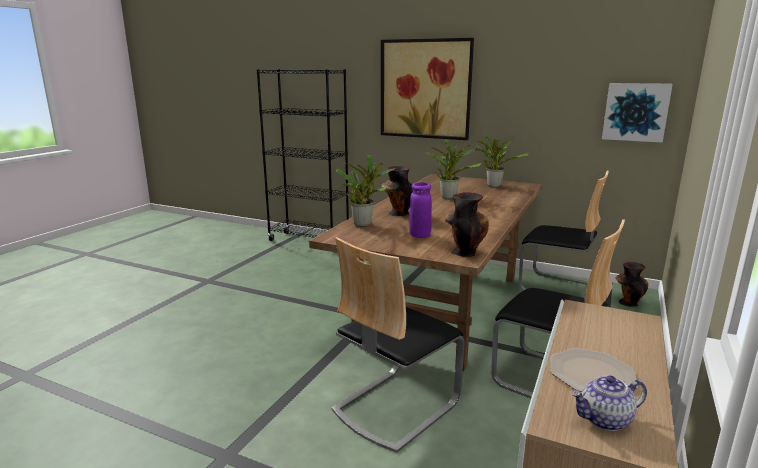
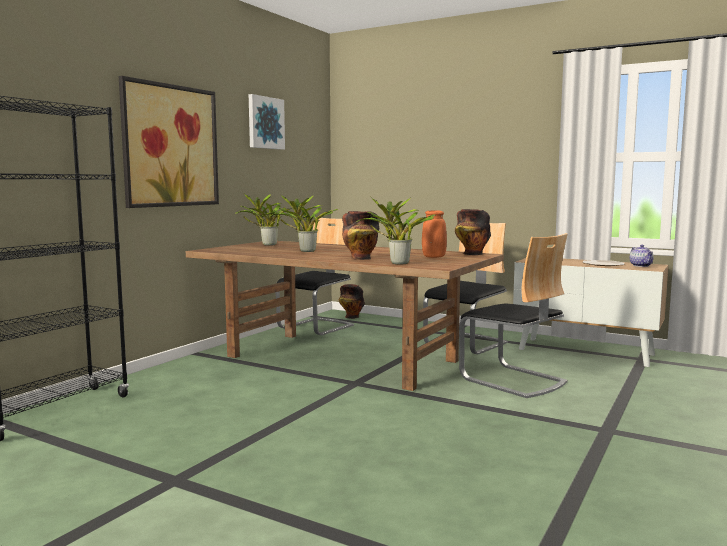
camera: 85 degrees left, 10 degrees down
(420, 235) = (433, 257): purple vase -> orange vase
(635, 112) = (310, 169): picture -> picture (265, 123)

